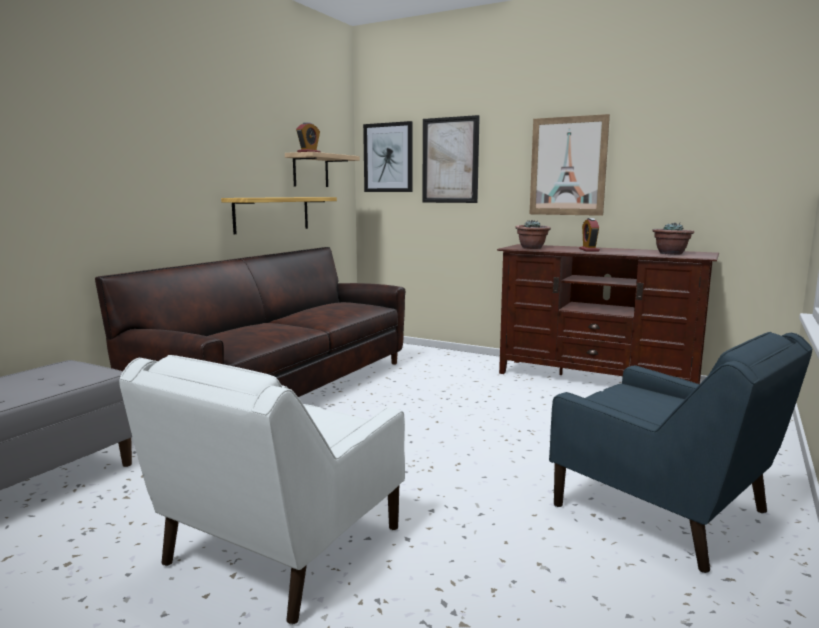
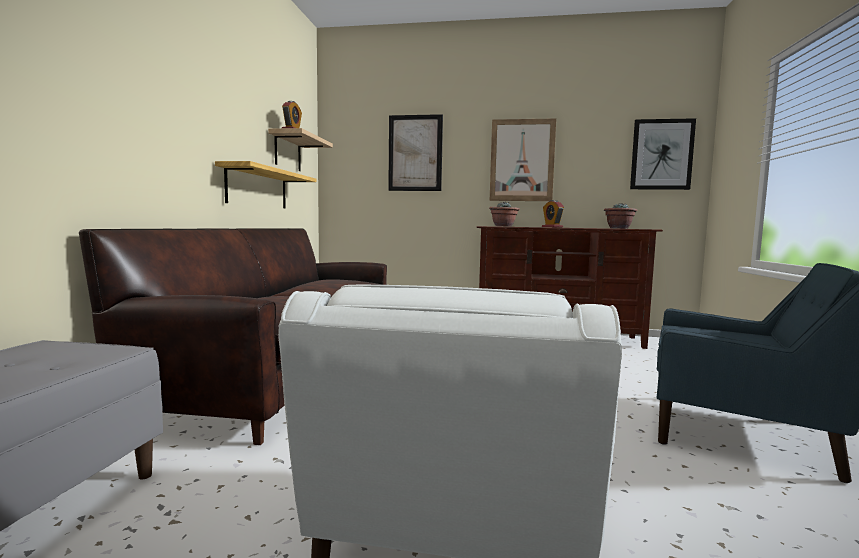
camera: 20 degrees left, 5 degrees down
(388, 157) = (353, 149): picture -> picture (661, 154)

